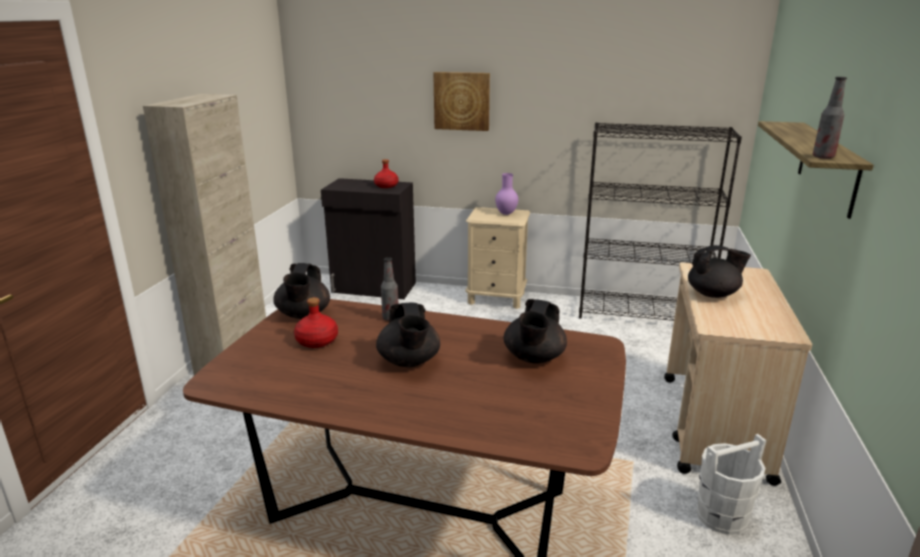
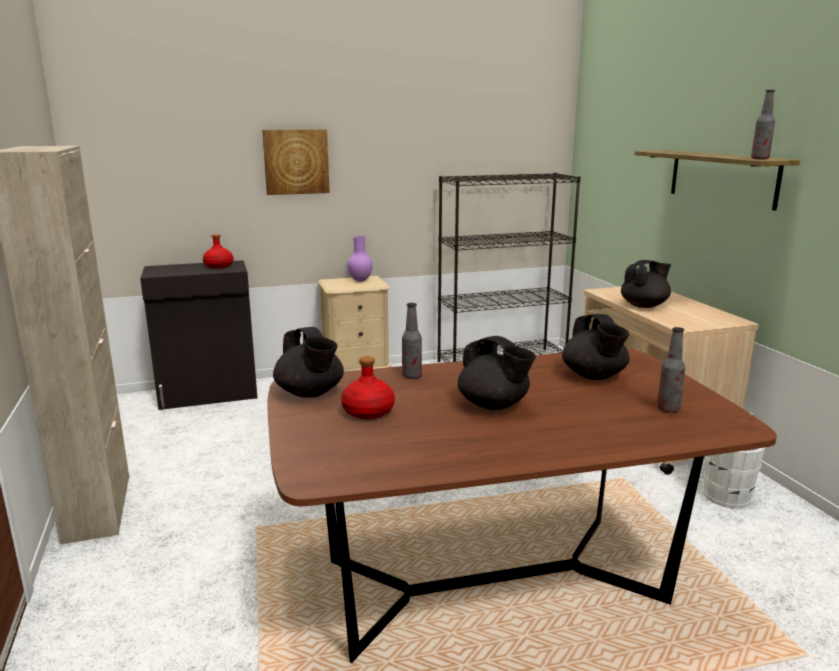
camera: 30 degrees left, 5 degrees down
(544, 409) = (668, 409): none -> bottle

